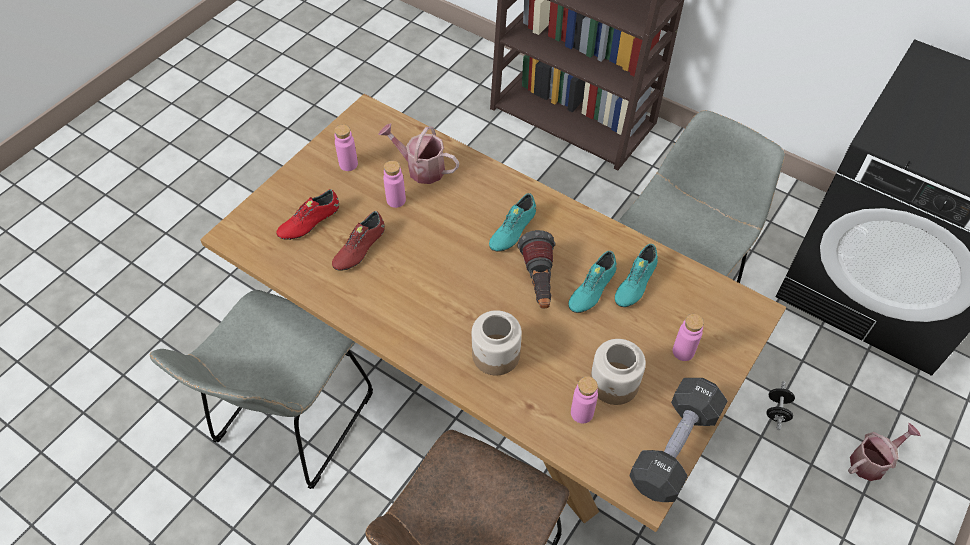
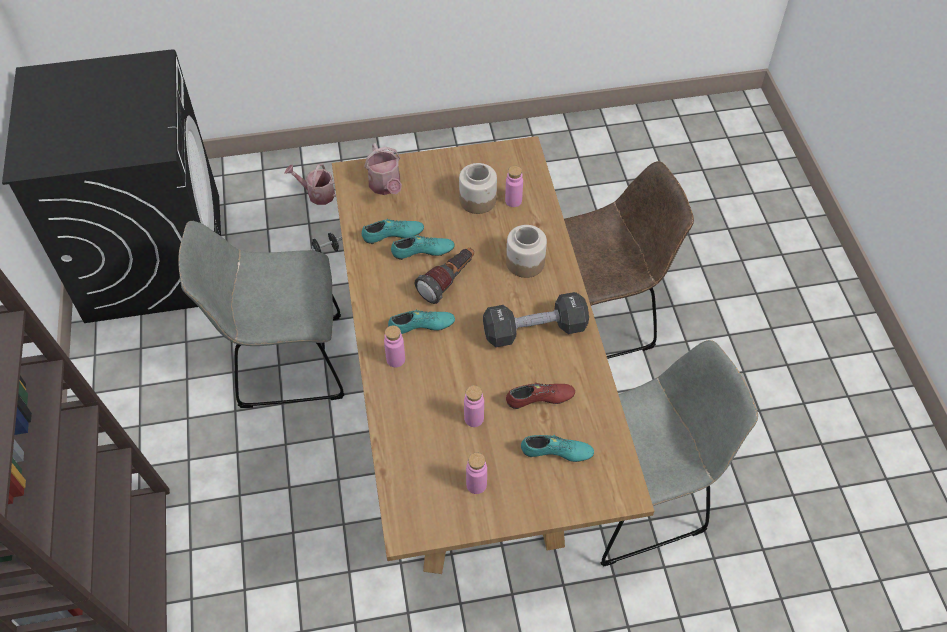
camera: 135 degrees left, 0 degrees up
(309, 223) = (556, 453): red shoe -> turquoise shoe
(421, 168) = (425, 431): watering can -> watering can (386, 186)
(674, 448) = (486, 154): black dumbbell -> black dumbbell (534, 330)
(683, 351) = (419, 185): pink bottle -> pink bottle (395, 359)

